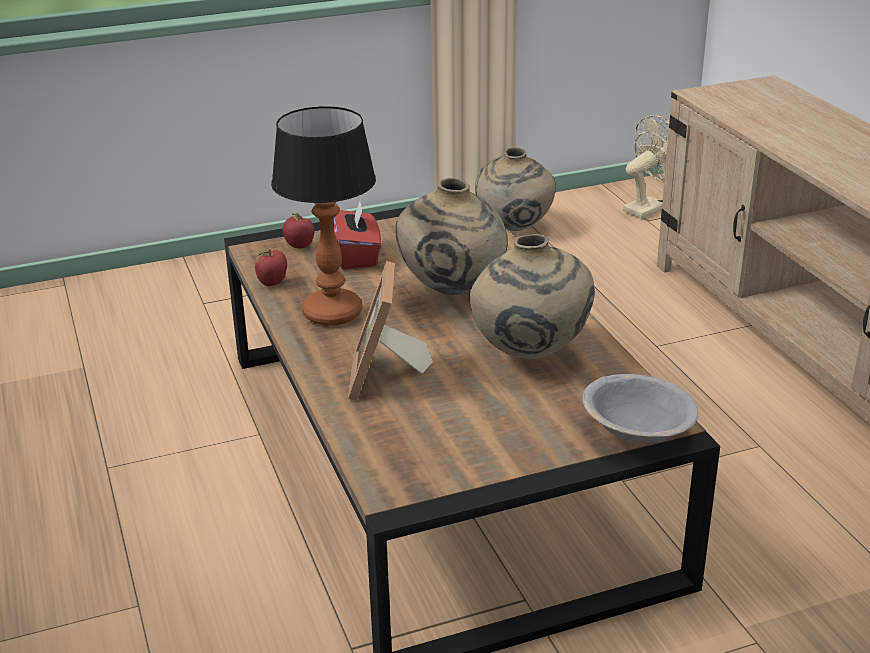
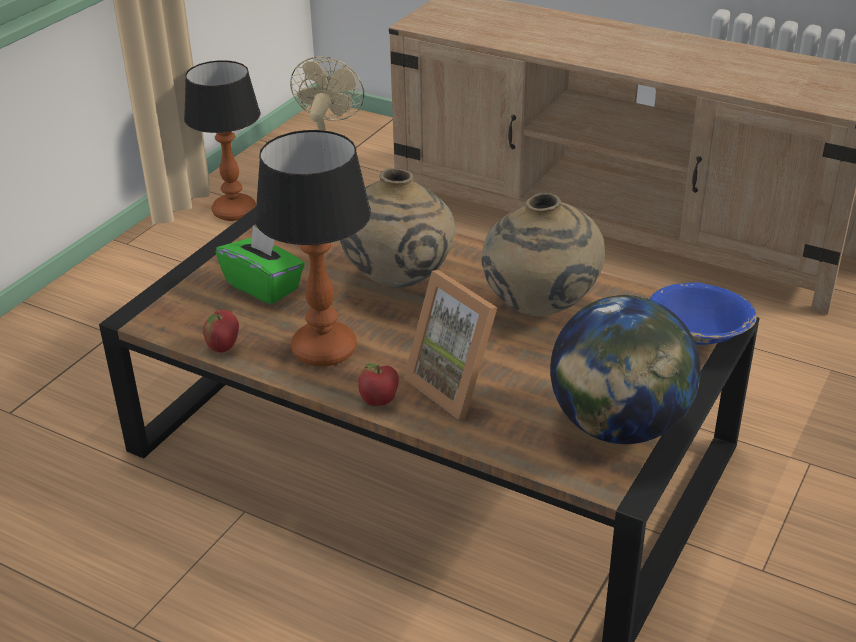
camera: 40 degrees left, 5 degrees up
(299, 247) = (194, 300): apple -> apple (379, 402)
(356, 256) = (263, 286): red tissue box -> green tissue box
(458, 463) = (618, 427): none -> globe
(514, 229) = (234, 211): beige vase -> table lamp
(638, 431) = (698, 334): grey bowl -> blue bowl

